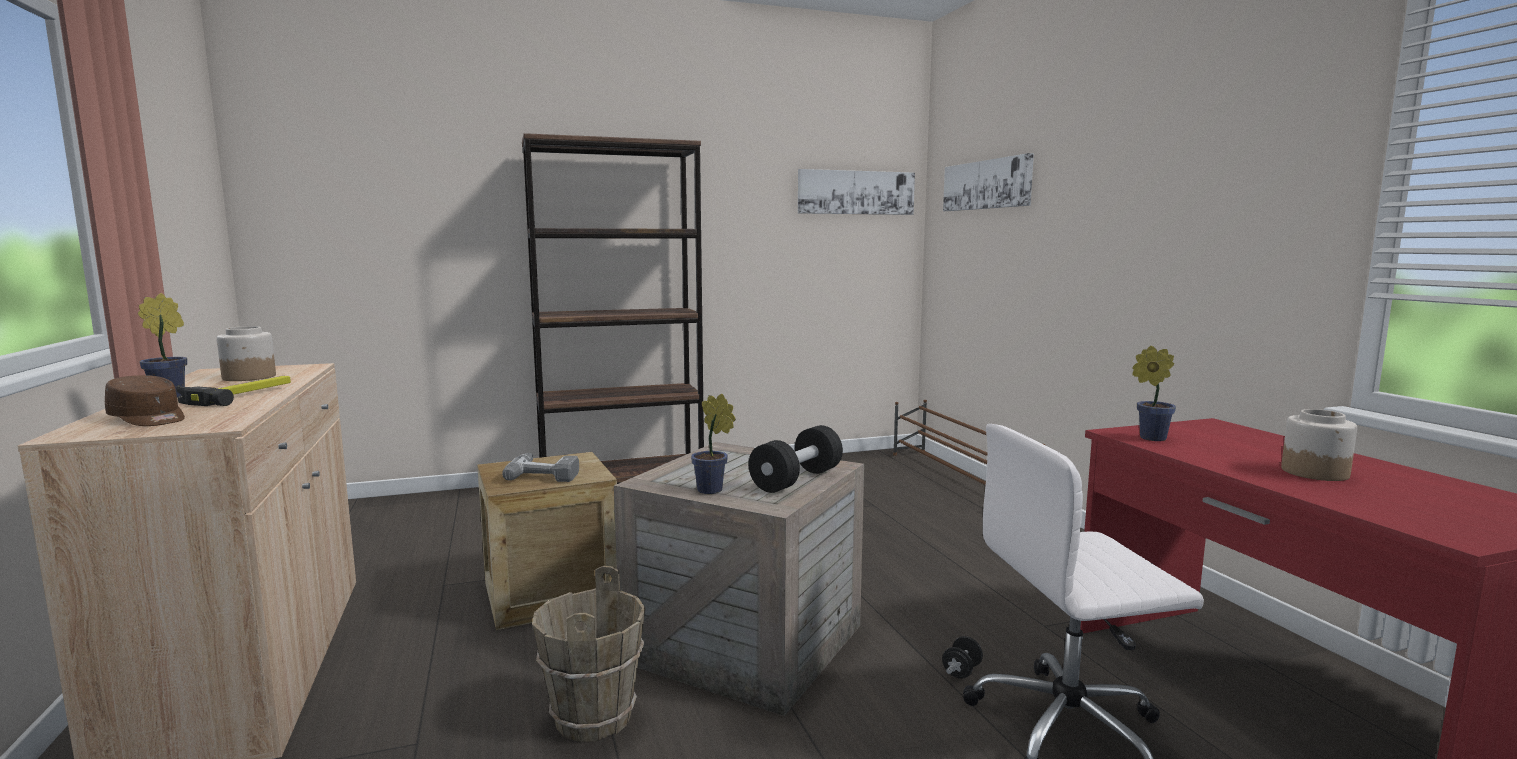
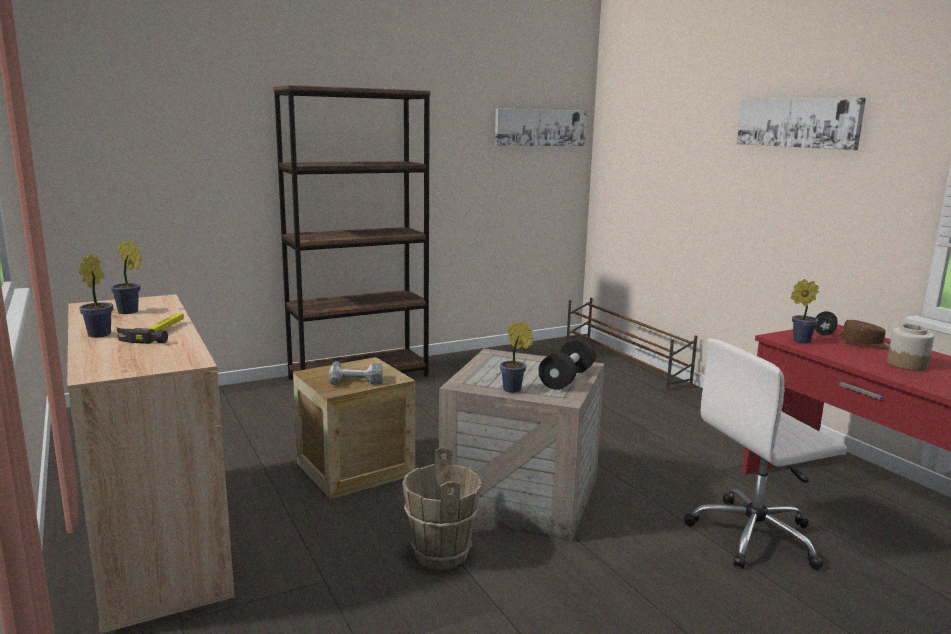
camera: 10 degrees left, 5 degrees up
(149, 419) = (126, 358): brown cap -> brown cap (866, 344)
(248, 377) = (130, 312): jar -> potted plant
(961, 671) = (676, 505): black dumbbell -> black dumbbell (824, 333)
(987, 184) = (651, 128): picture -> picture (797, 123)

